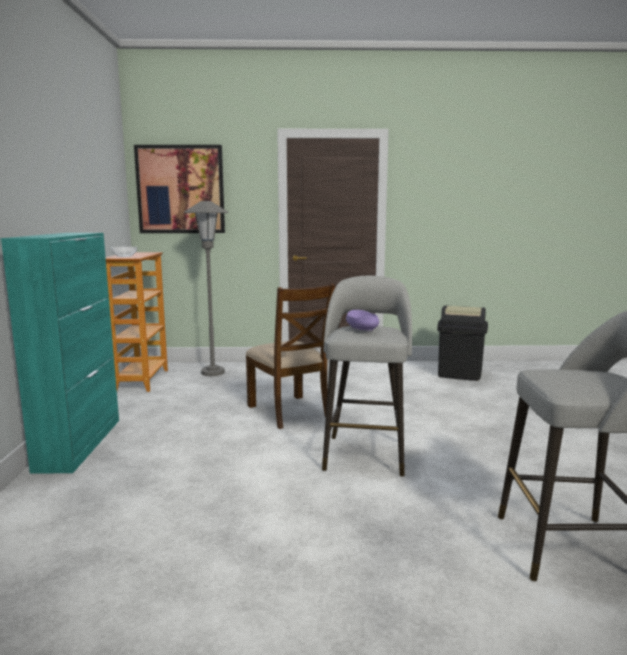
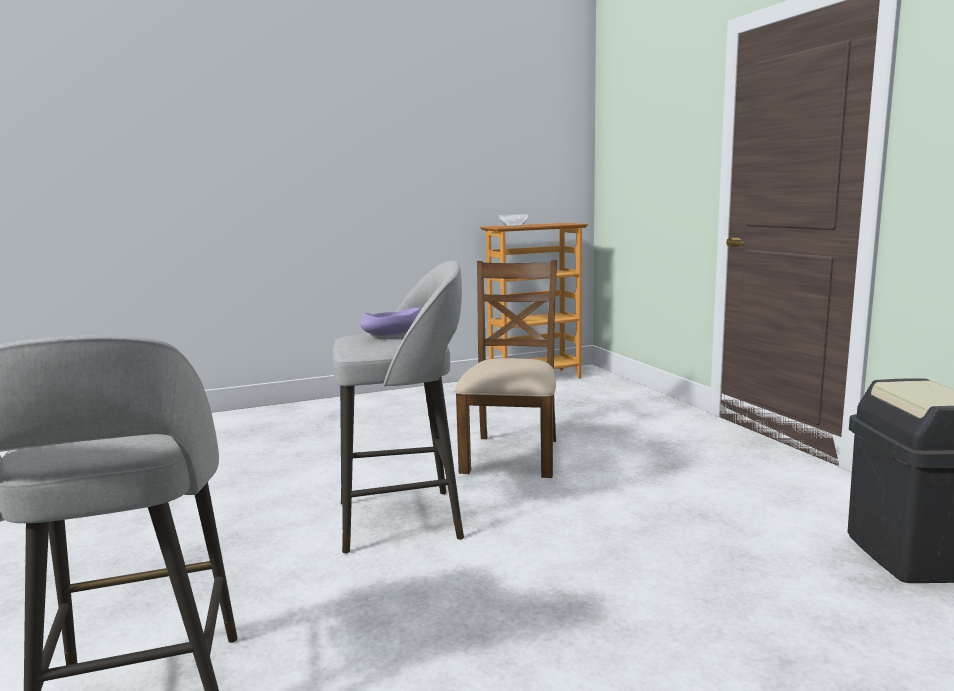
camera: 70 degrees right, 0 degrees up
(80, 443) = (356, 401): turquoise cabinet -> none
(180, 189) = (631, 138): picture -> none
(213, 372) = (604, 395): grey floor lamp -> none
(289, 411) = (512, 455): brown chair -> brown chair turned 150 degrees clockwise

